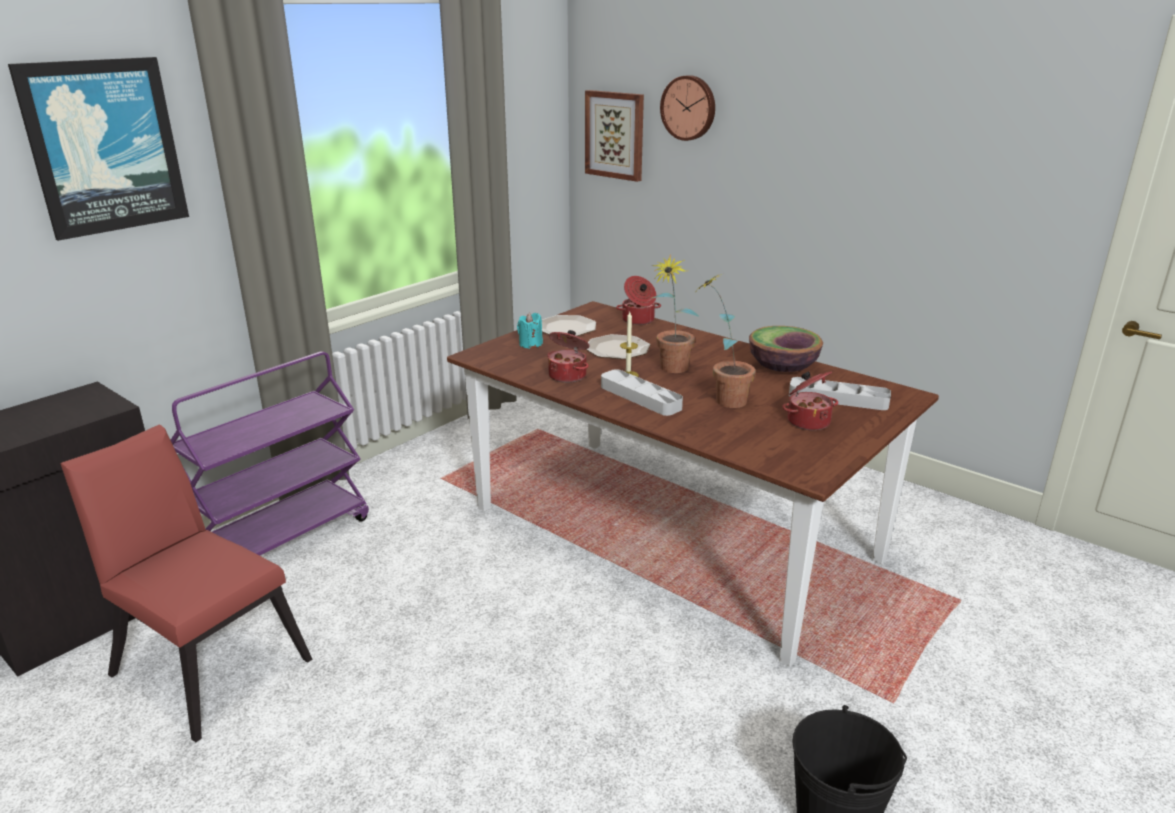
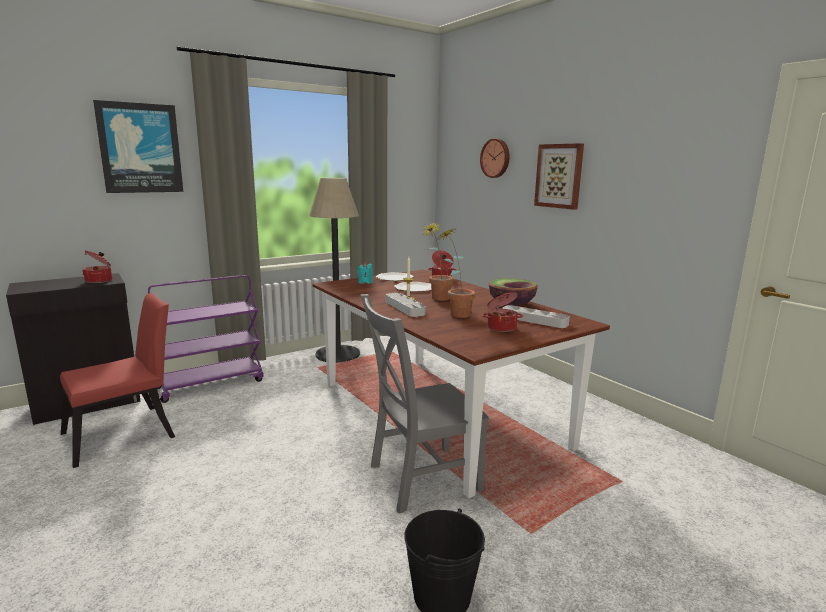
camera: 15 degrees right, 10 degrees down
(207, 661) = (127, 433): red chair -> red chair turned 90 degrees clockwise
(458, 448) = (337, 354): none -> floor lamp
(568, 375) = (372, 296): cooking pot -> cooking pot (100, 281)
(615, 135) = (458, 178): picture -> picture (559, 176)
(709, 649) = (419, 478): none -> grey chair

